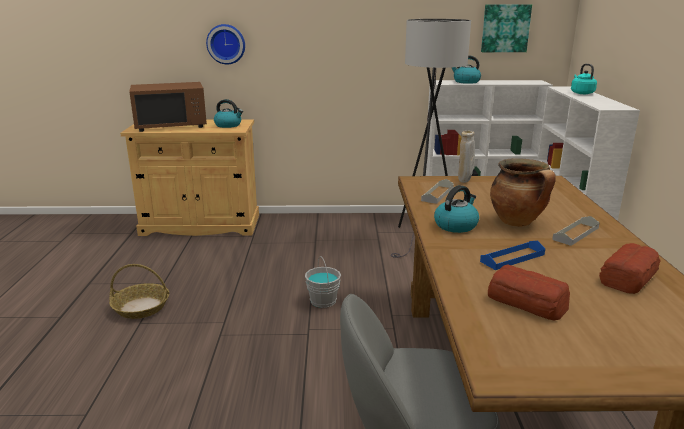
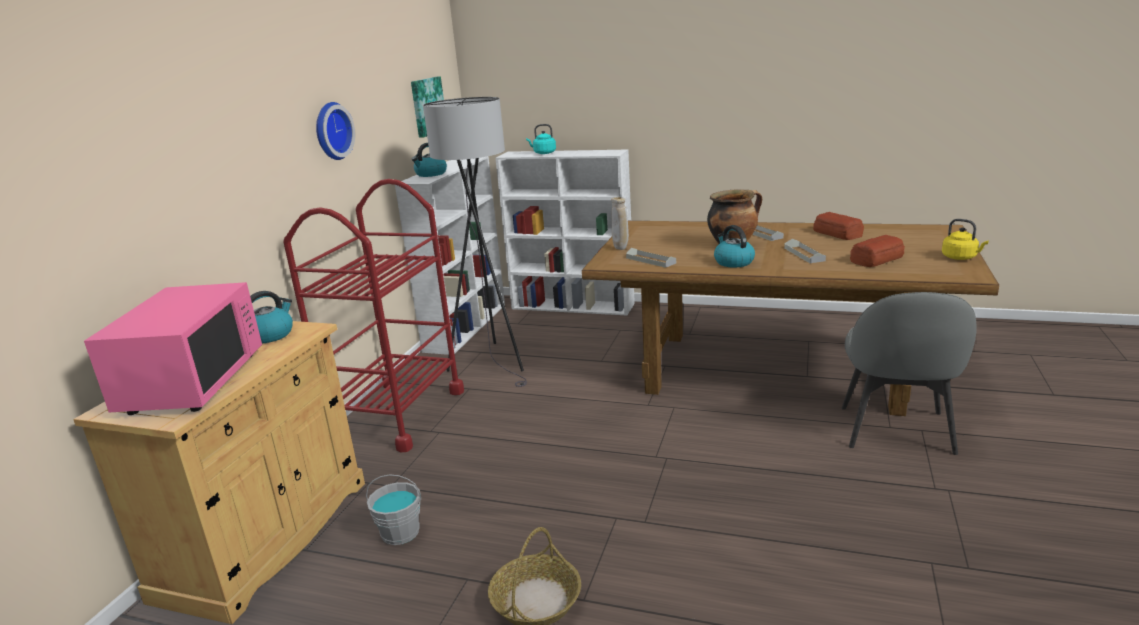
camera: 70 degrees left, 0 degrees up
(171, 125) = (193, 382): brown microwave -> pink microwave
(226, 44) = (180, 204): wall clock -> wall clock (331, 131)
(323, 301) = (599, 441): grey bucket -> grey bucket (400, 532)
(331, 225) = (396, 414): none -> red cart
(512, 258) = (804, 254): blue tray -> grey tray
(591, 371) = (961, 257): none -> yellow kettle

